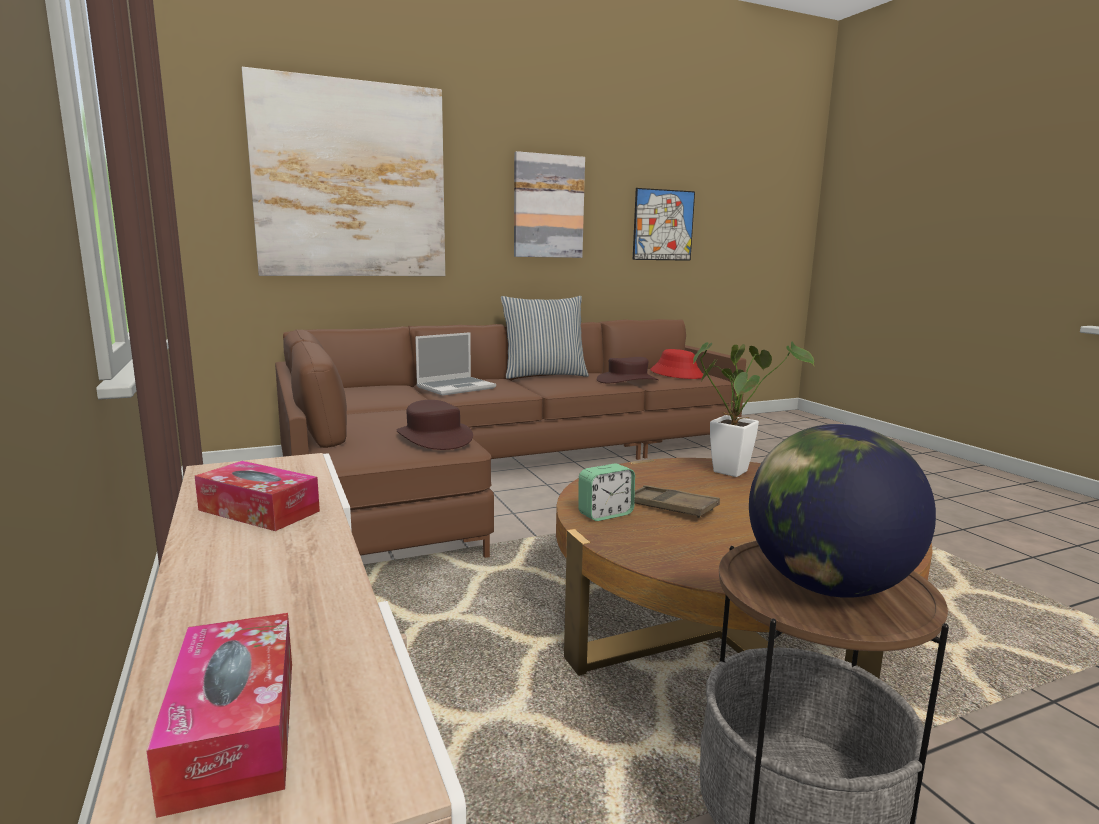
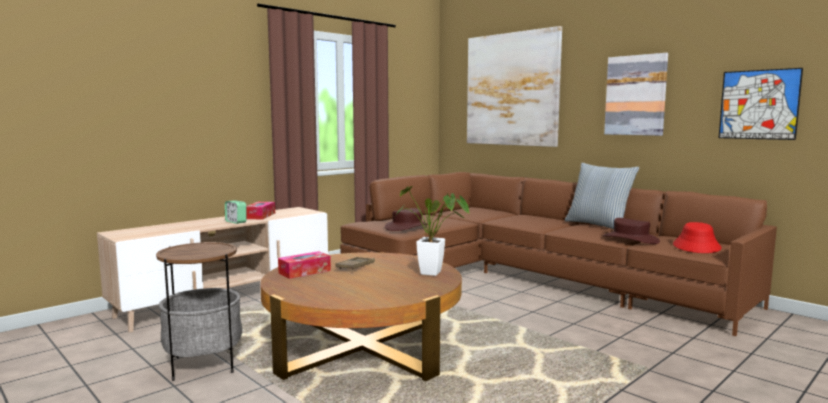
camera: 70 degrees right, 5 degrees down
(234, 729) = (142, 230): tissue box -> tissue box (304, 272)
(456, 387) = (519, 218): laptop -> none
(605, 514) = (337, 259): alarm clock -> alarm clock (236, 222)
(826, 586) = (194, 250): globe -> none

